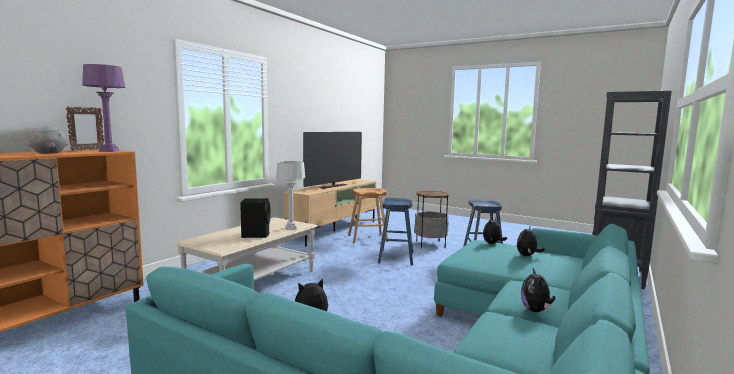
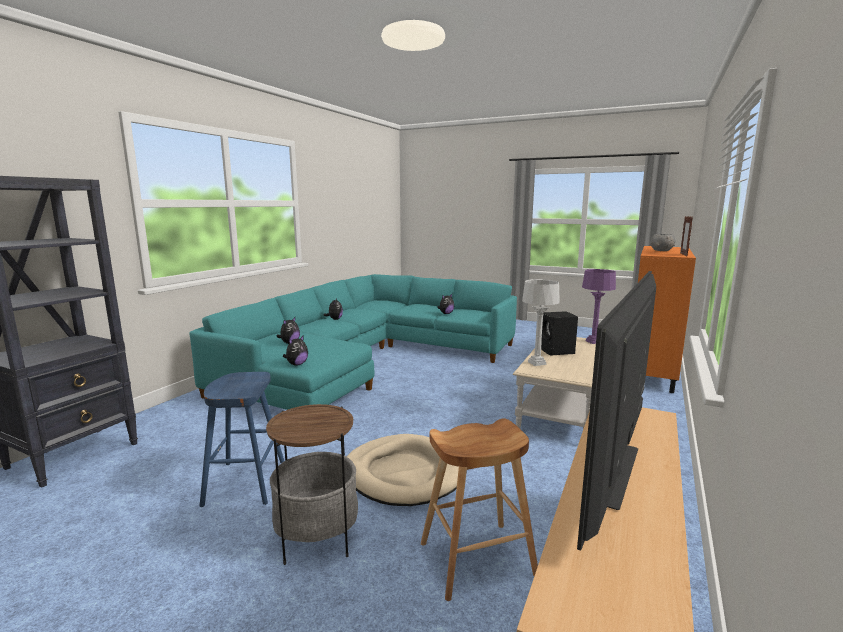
camera: 175 degrees right, 5 degrees up
(109, 151) = (655, 254): purple table lamp -> purple table lamp (593, 341)
(396, 257) = (403, 473): blue stool -> beige dog bed

